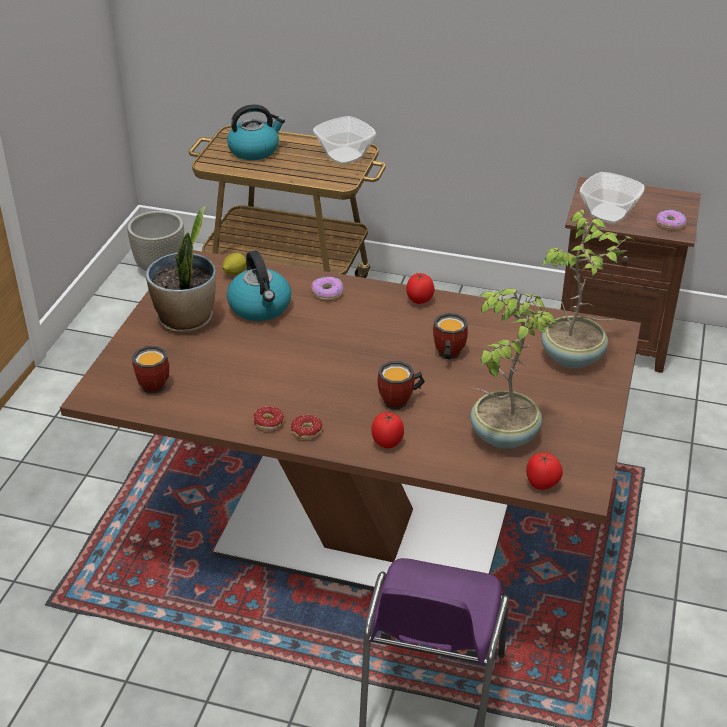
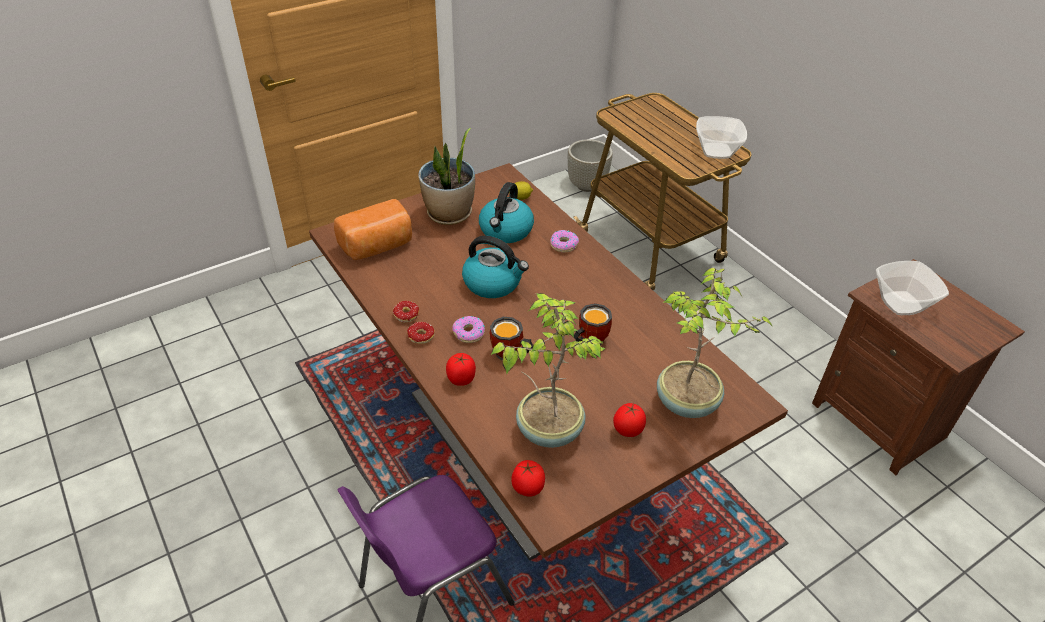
camera: 40 degrees right, 5 degrees up
(156, 383) = (378, 246): mug -> bread
(254, 150) = (655, 118): kettle -> kettle (493, 283)
(419, 301) = (622, 287): tomato -> tomato (627, 430)
(670, 224) = (954, 342): donut -> donut (469, 333)

